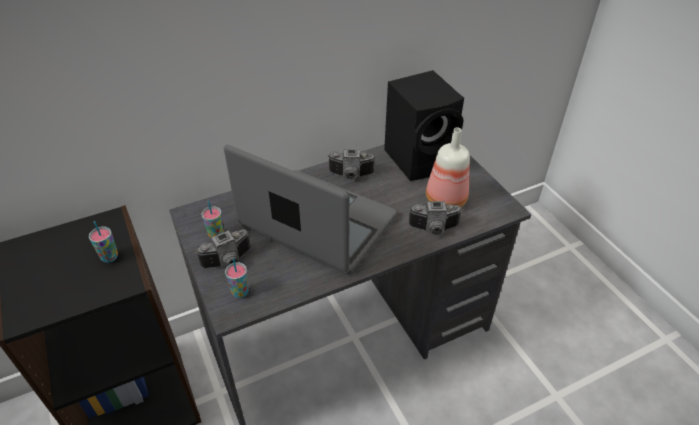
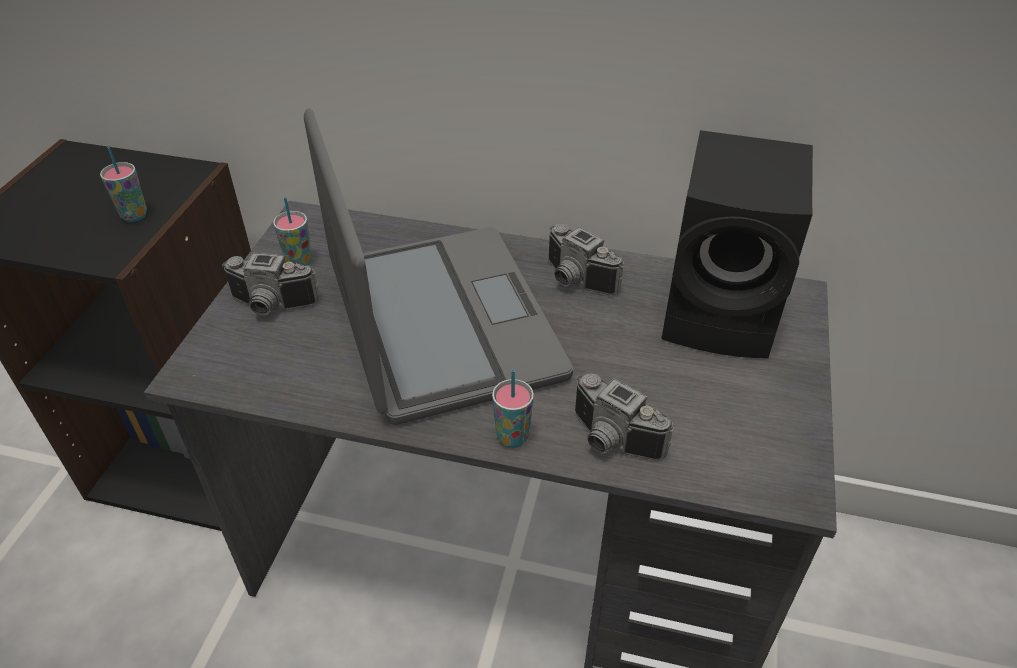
camera: 40 degrees right, 0 degrees up
(240, 292) = (234, 355): cup -> cup (512, 437)
(445, 200) = (686, 405): bottle -> none

